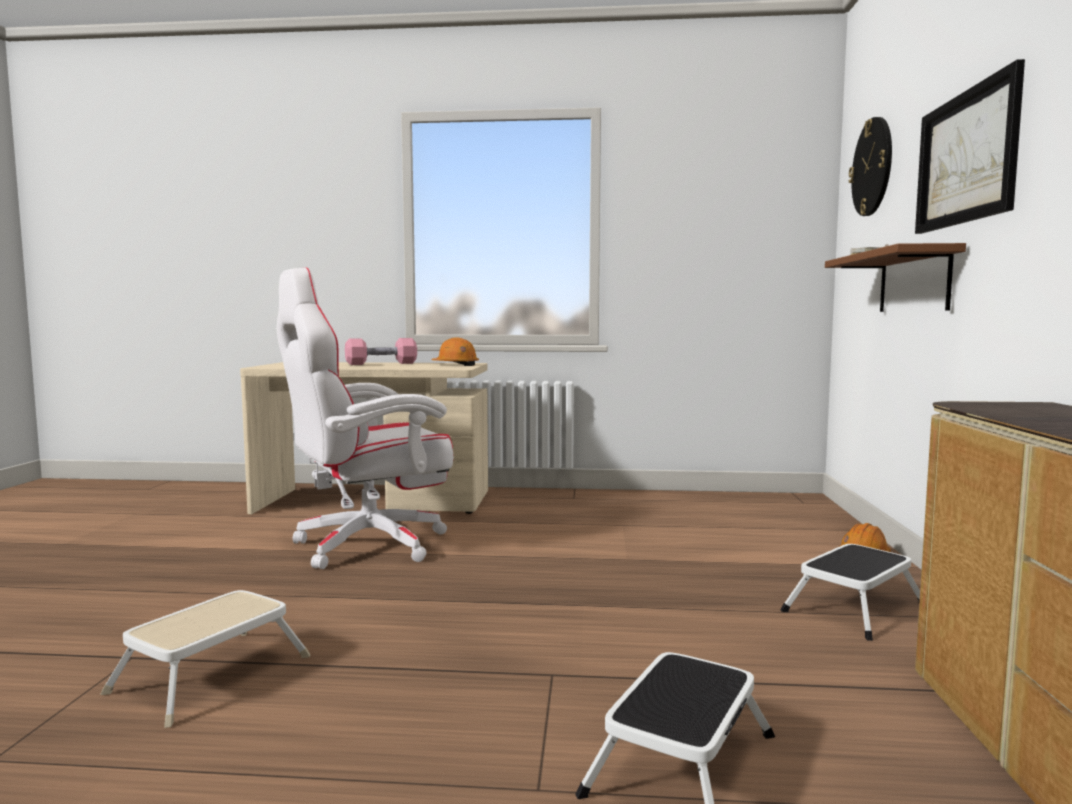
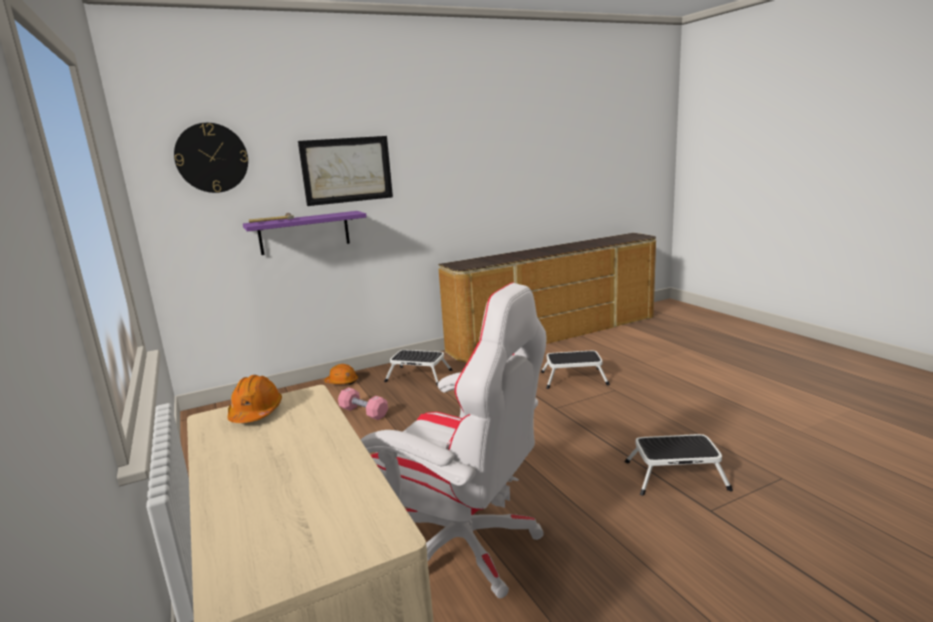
camera: 120 degrees left, 10 degrees up
(210, 674) = (676, 476): beige step ladder -> black step ladder
(381, 364) = (247, 470): pink dumbbell -> pink dumbbell (363, 412)
(913, 282) = (304, 233): brown shelf -> purple shelf

